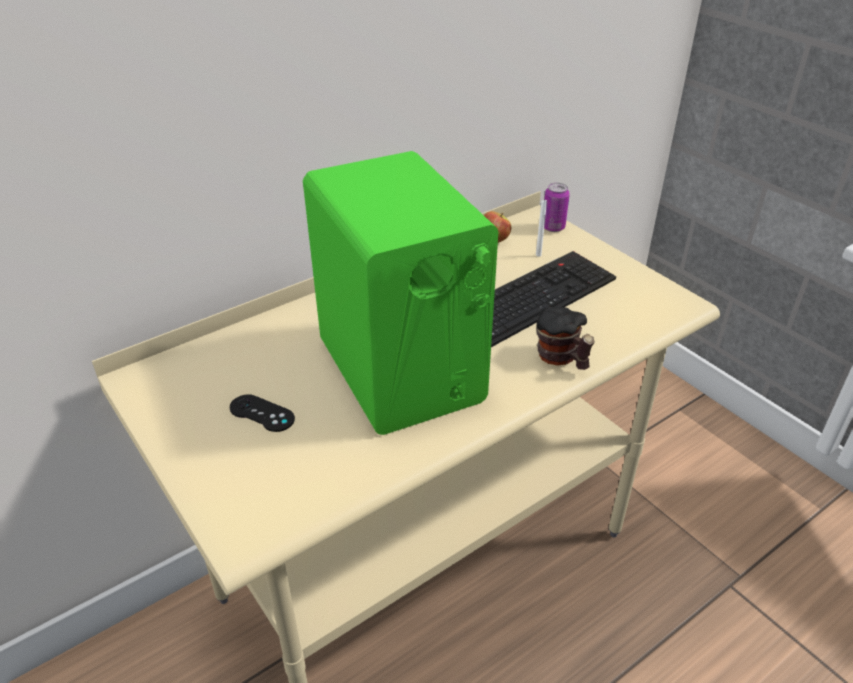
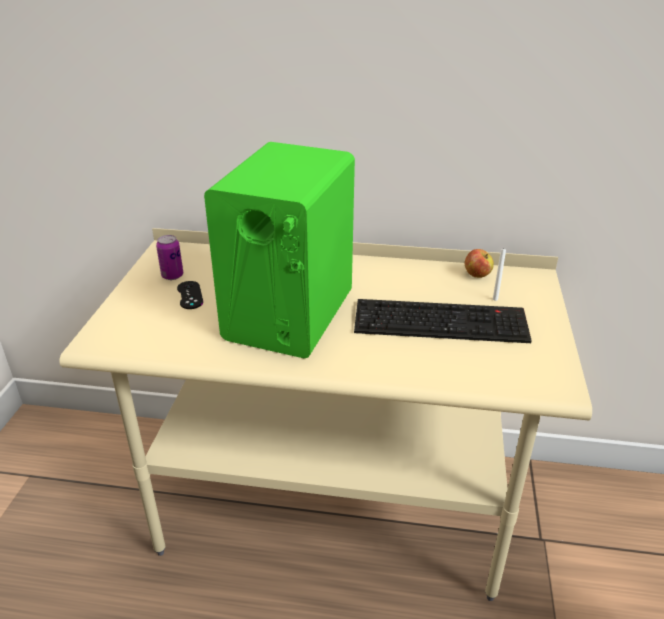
camera: 45 degrees right, 5 degrees down
(553, 227) = (539, 288): can -> can (172, 276)
(561, 360) = (397, 366): mug -> none

